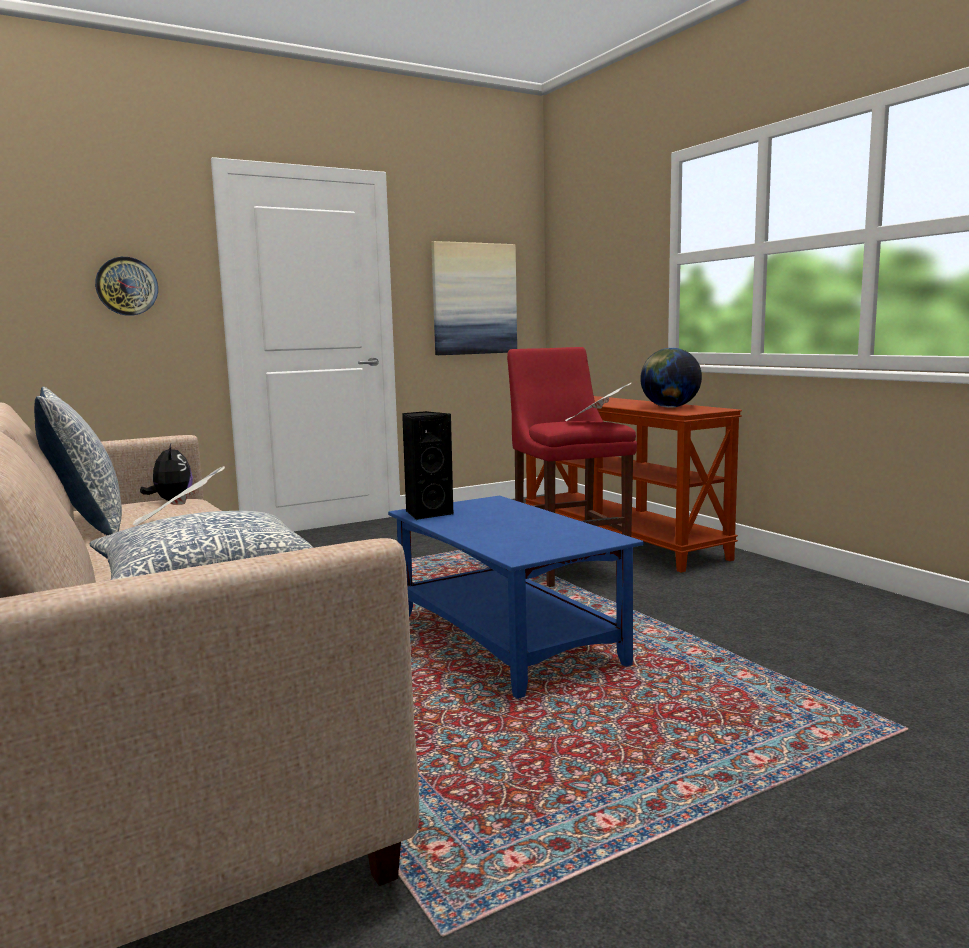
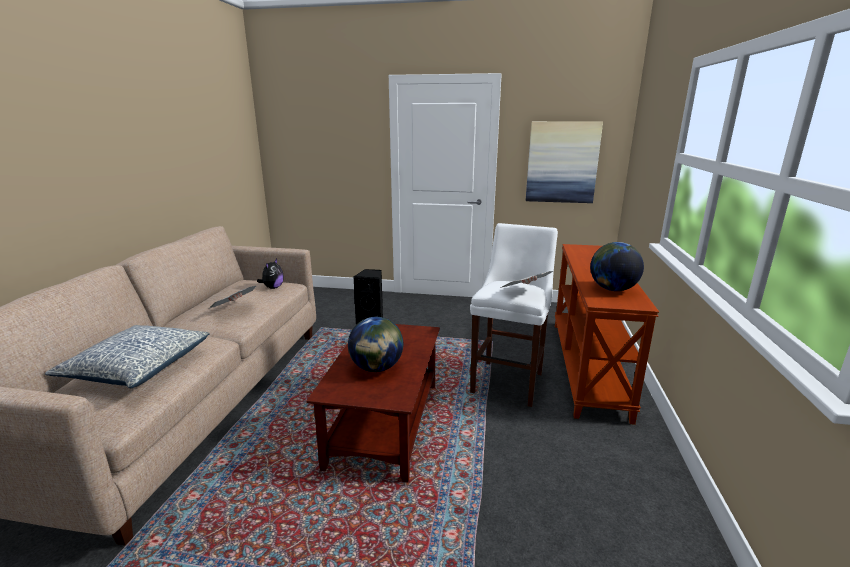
camera: 40 degrees right, 10 degrees up
(86, 524) = (217, 296): pillow -> none
(127, 286) = (342, 151): wall clock -> none
(504, 639) = (385, 422): blue coffee table -> brown coffee table
(520, 530) = (376, 368): none -> globe
(569, 568) = (509, 381): red stool -> white stool

